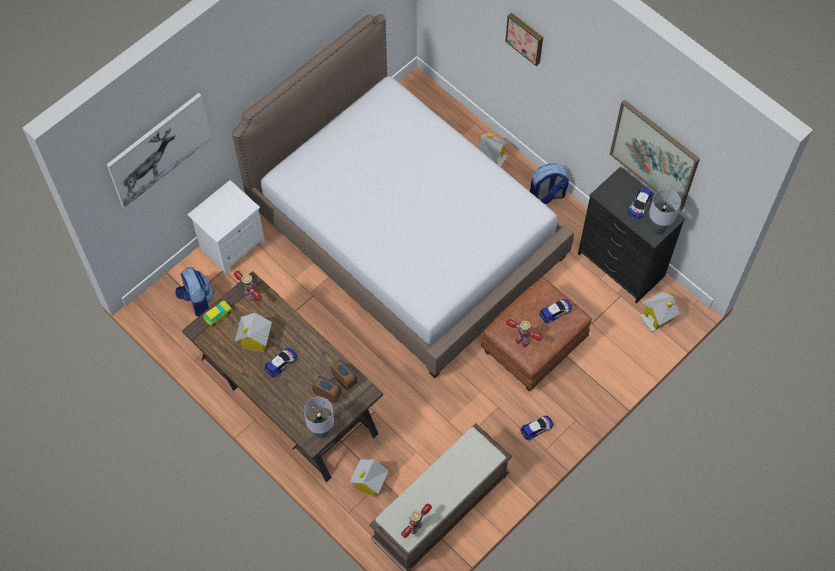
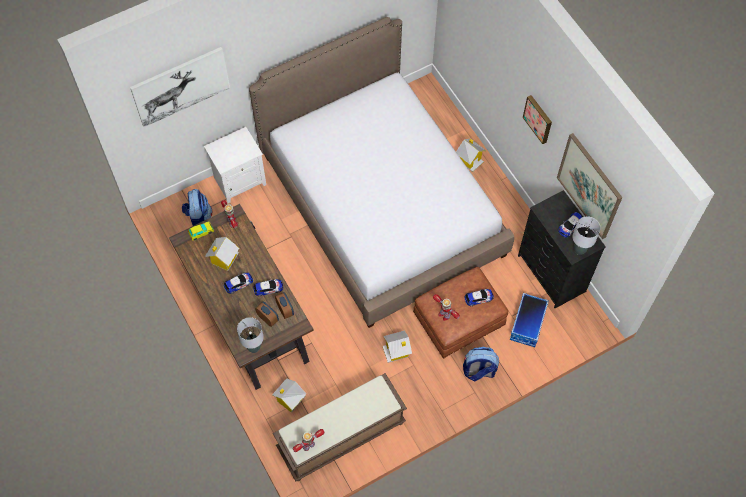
camera: 15 degrees right, 0 degrees up
(525, 38) = (508, 63): picture -> picture (538, 118)
(536, 428) = (440, 391): toy car -> toy car (268, 288)
(547, 195) = (507, 201): backpack -> backpack (478, 371)
(612, 329) = (528, 324): none -> storage box
(657, 318) = (568, 325): toy house -> toy house (397, 351)

